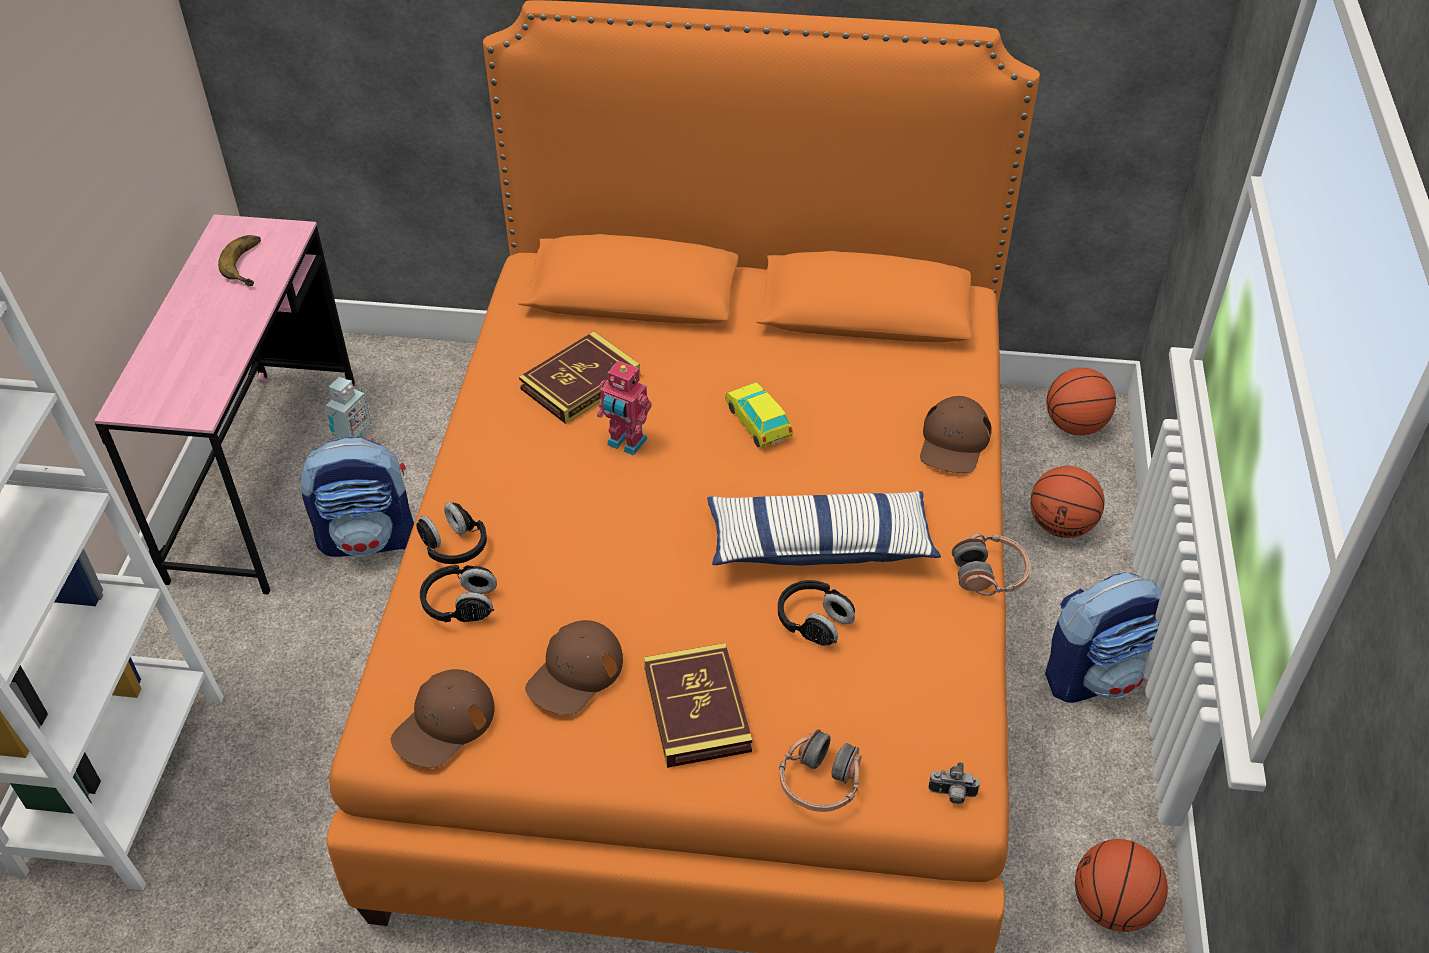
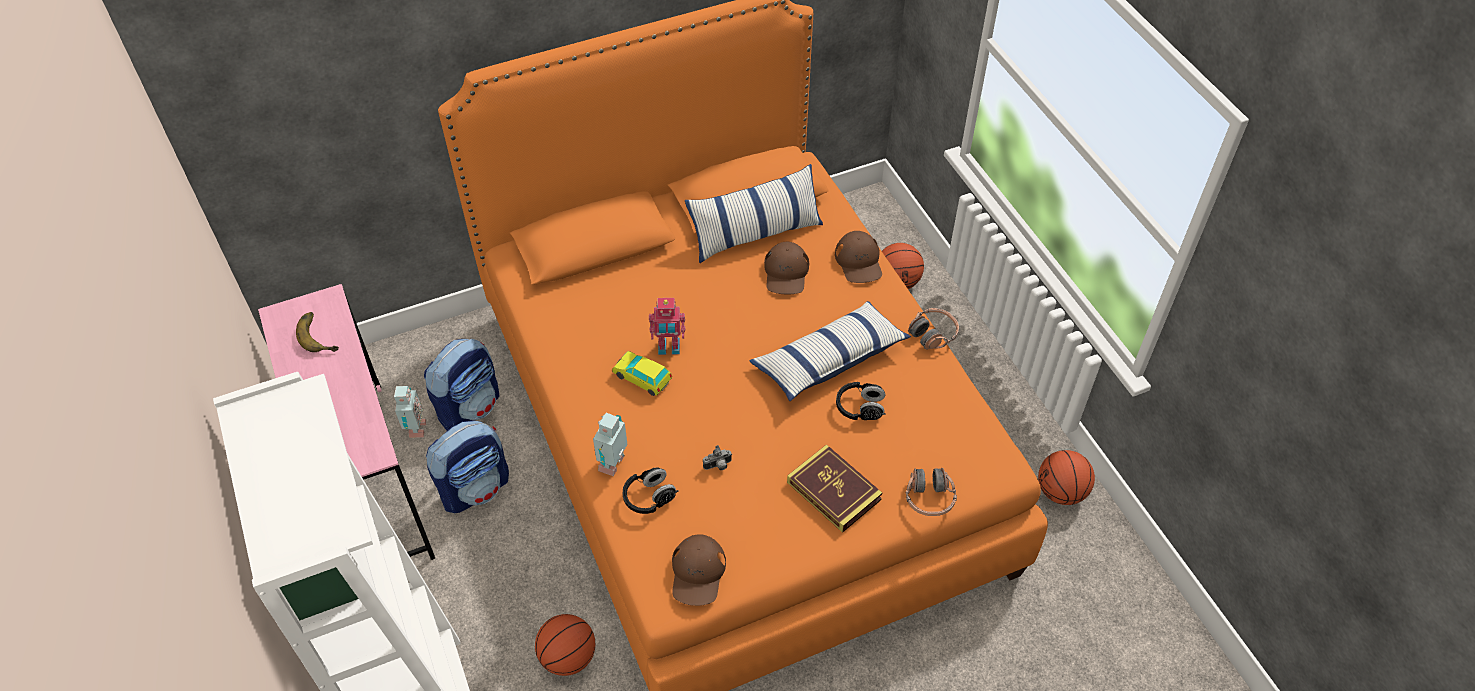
camera: 30 degrees left, 5 degrees up
(454, 546) = (614, 463): black headphones -> toy robot
(575, 673) = (751, 504): brown cap -> brown cap (786, 273)
(580, 382) = (608, 320): book -> none
(758, 422) = (738, 299): toy car -> toy car (642, 378)
(841, 356) = (755, 234): none -> pillow
(952, 795) = (999, 470): camera -> camera (718, 466)
(1075, 425) = (865, 214): basketball -> basketball (568, 657)
(1094, 674) = (971, 365): backpack -> backpack (470, 407)

